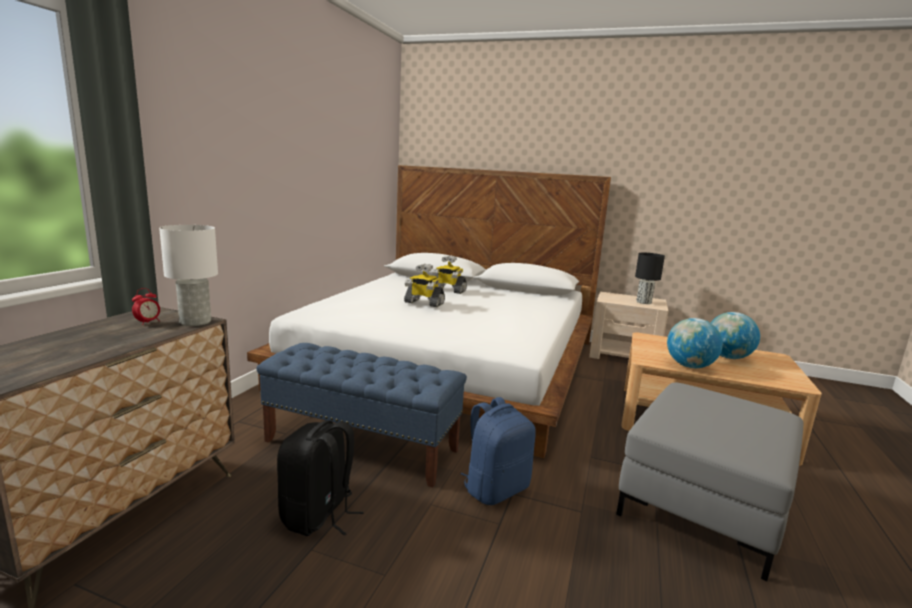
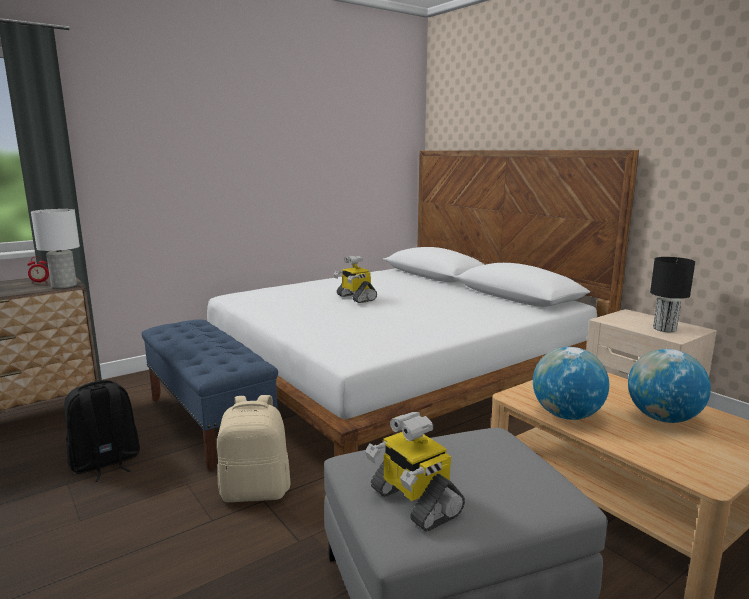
camera: 35 degrees right, 0 degrees up
(448, 290) = (414, 288): toy robot -> toy robot (413, 502)
(495, 488) = (256, 491): blue backpack -> beige backpack

